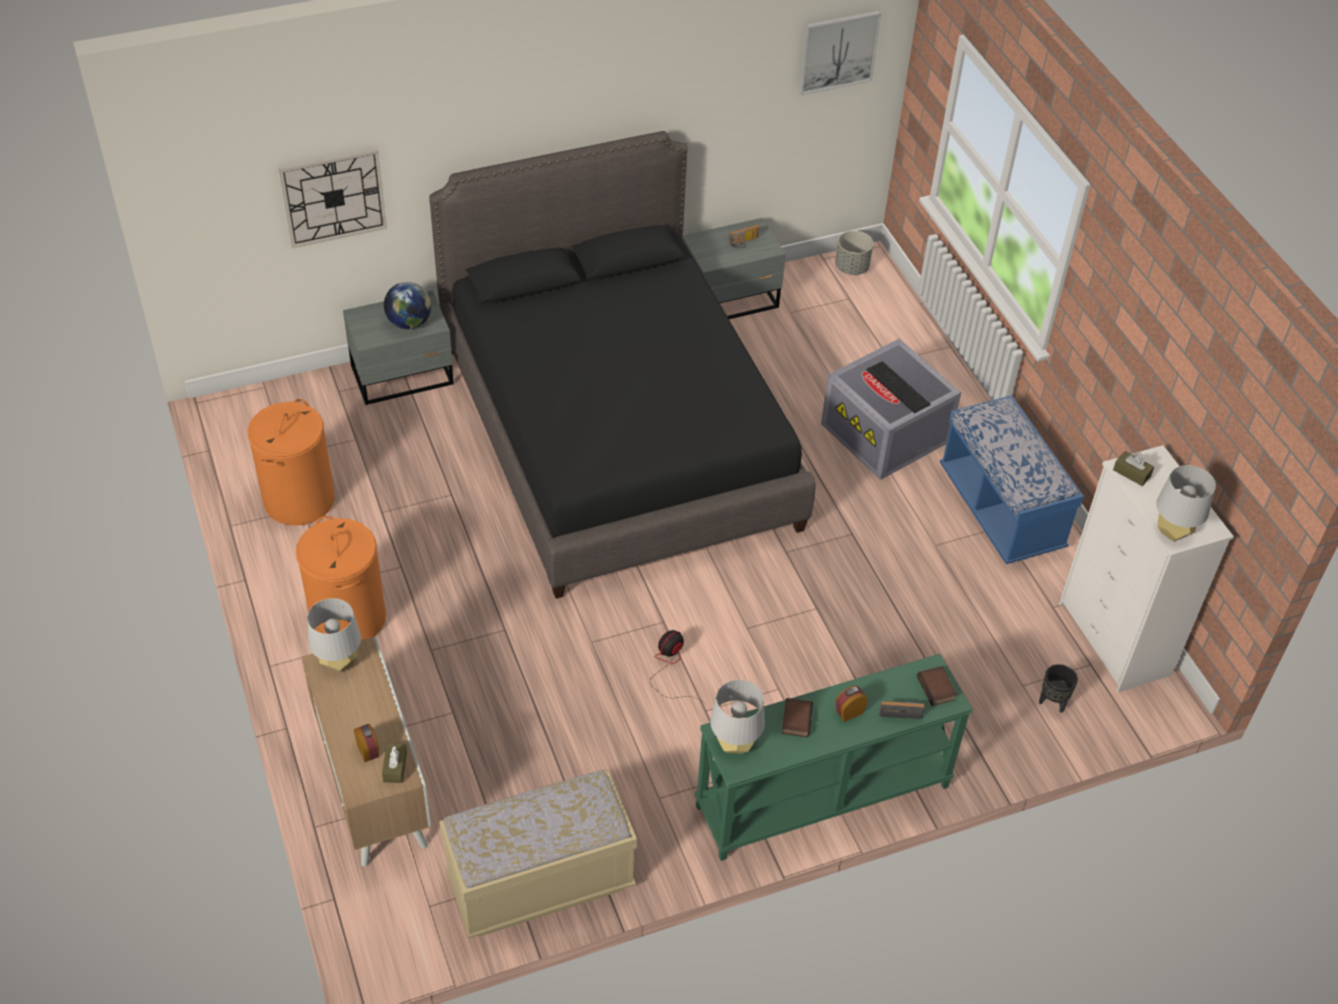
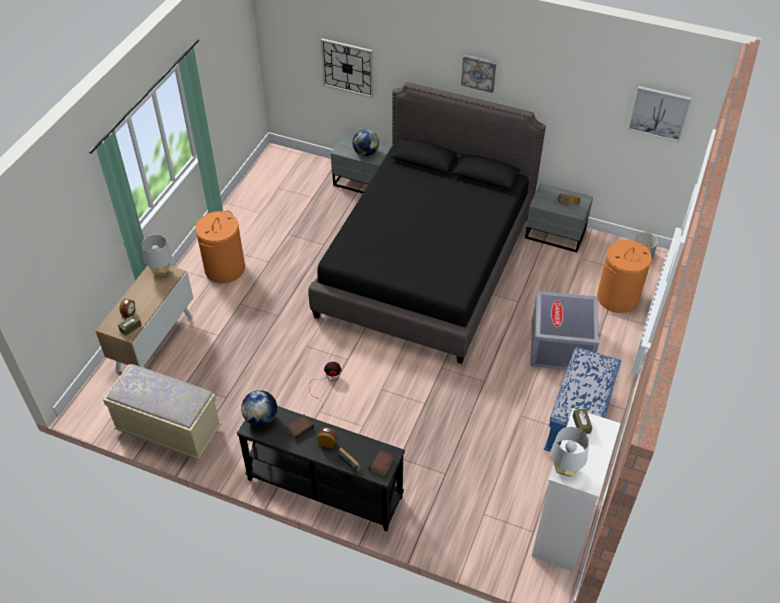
camera: 45 degrees right, 0 degrees up
(299, 499) = (262, 208): orange laundry basket -> orange laundry basket (617, 297)
(565, 107) = (479, 72): none -> picture
(735, 744) = (261, 418): grey table lamp -> globe
(822, 798) = (323, 489): green console table -> black console table
(898, 387) = (566, 319): keyboard -> none
(1052, 702) = (489, 534): black planter -> none

